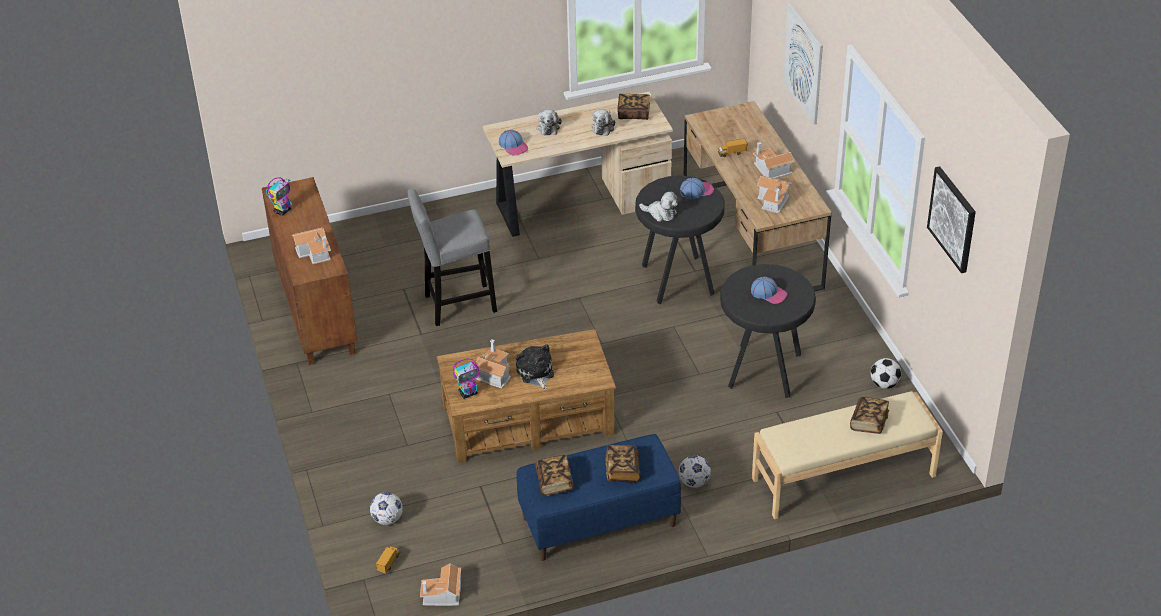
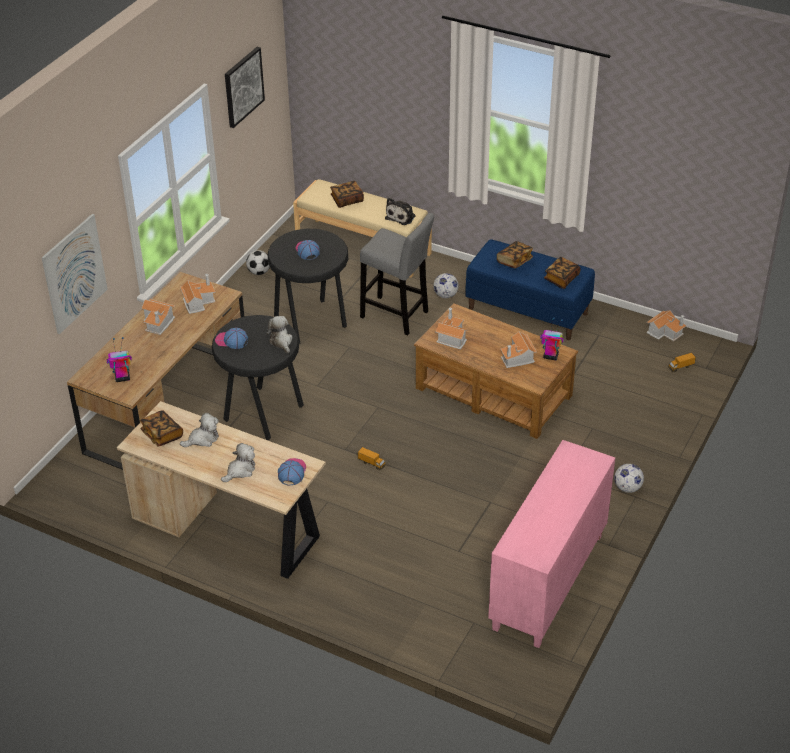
camera: 135 degrees left, 0 degrees up
(283, 210) = (554, 534): toy robot -> toy robot (122, 378)
(315, 252) = (568, 474): toy house -> toy house (451, 337)
(315, 310) = (549, 582): brown cabinet -> pink cabinet
(387, 519) = (655, 391): football -> football (627, 488)
(456, 305) = (437, 507): grey stool -> grey stool (397, 316)
(535, 373) = (491, 341): plush toy -> plush toy (401, 216)
(732, 153) = (159, 352): toy truck -> toy truck (371, 463)

